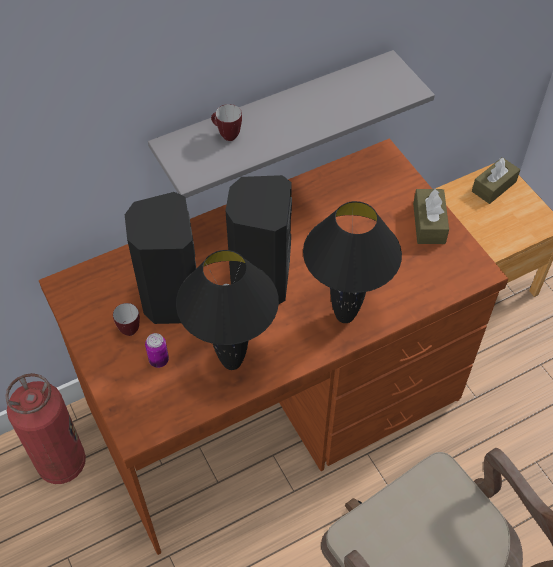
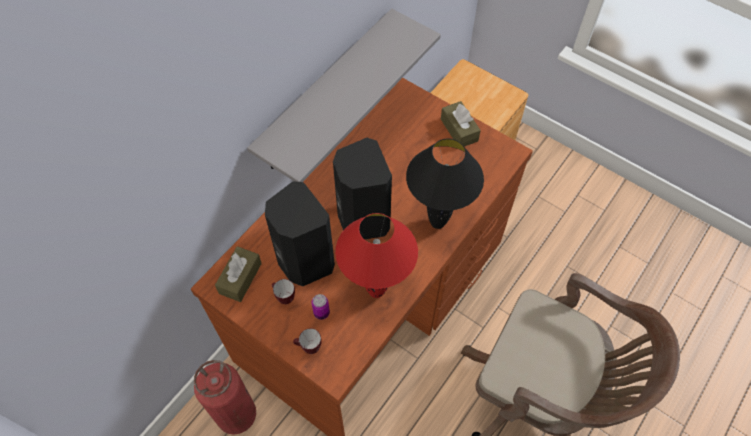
camera: 25 degrees left, 5 degrees up
(226, 135) = (306, 120): mug -> mug (308, 348)
(232, 361) = (376, 290): black table lamp -> red table lamp
(494, 186) = (465, 81): brown tissue box -> brown tissue box (240, 278)

